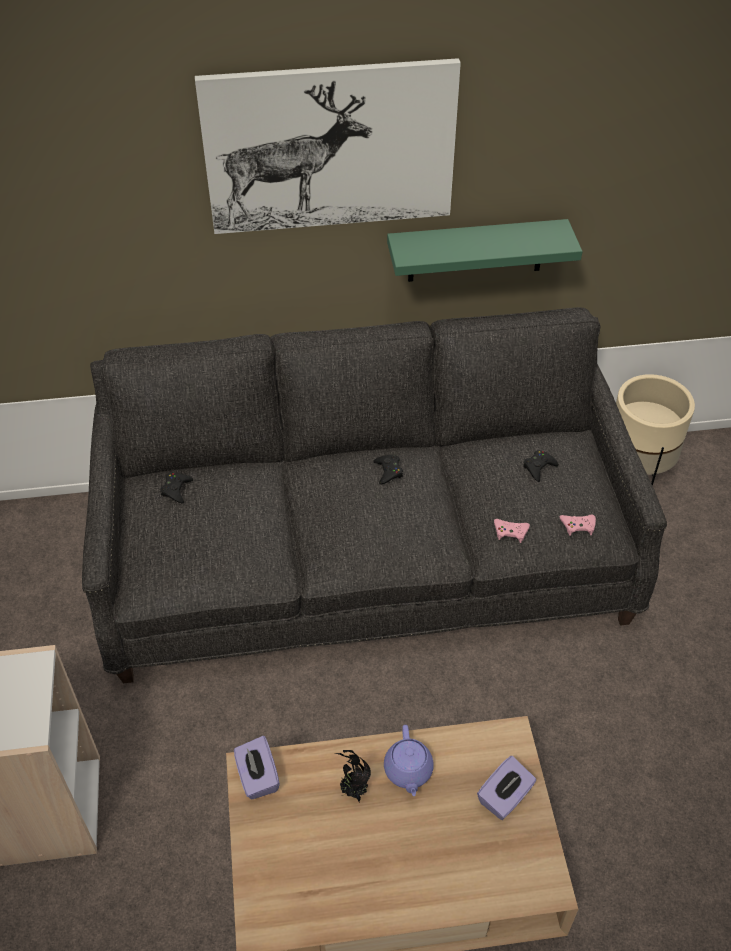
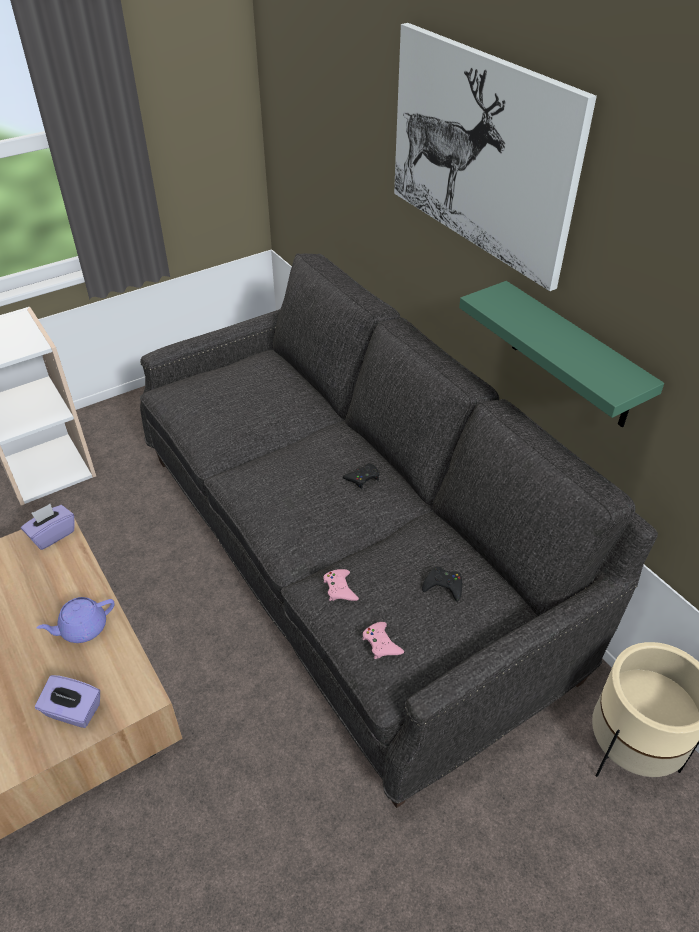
camera: 65 degrees right, 5 degrees down
(176, 490) = (266, 371): black game controller -> none
(352, 790) = (54, 597): potted plant -> none

